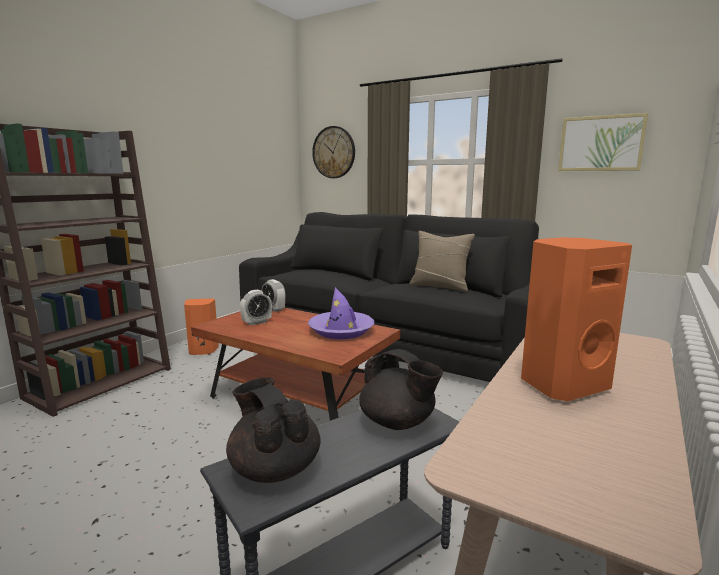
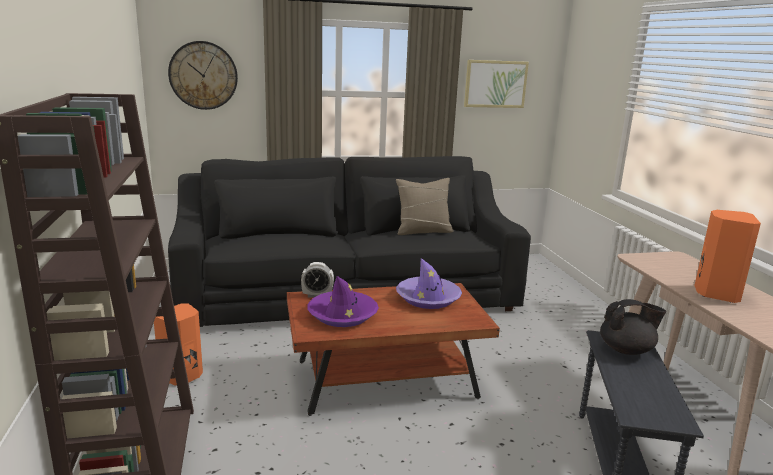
camera: 45 degrees left, 5 degrees up
(257, 322) = (342, 315): alarm clock -> purple hat
(274, 468) = (645, 403): black teapot -> none

